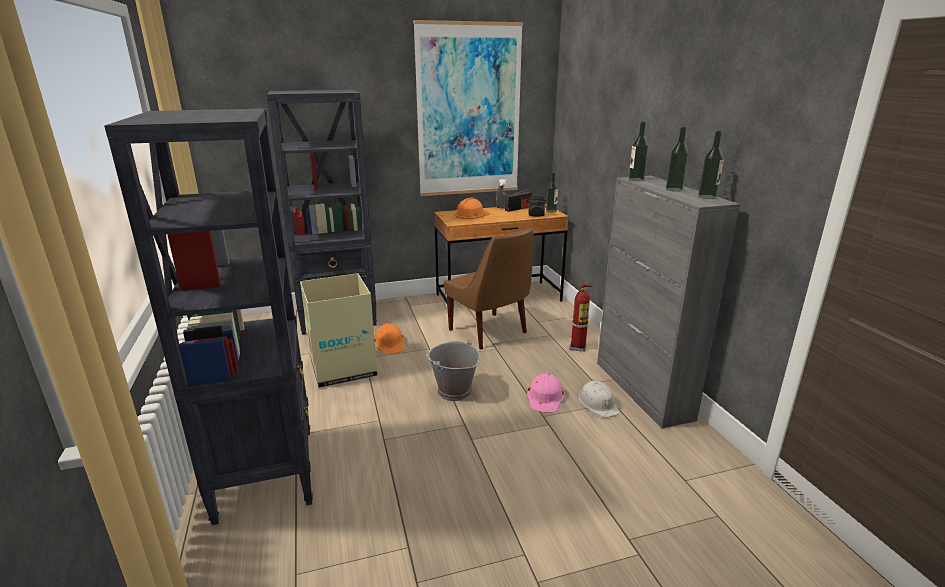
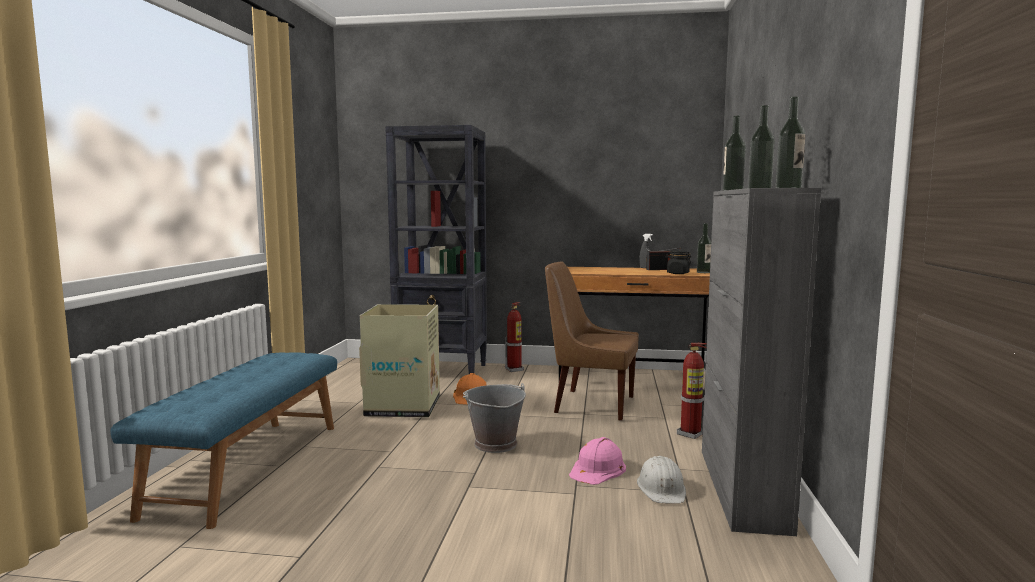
camera: 25 degrees right, 15 degrees down
(266, 472) = (248, 466): black bookcase -> blue bench
(399, 304) = (514, 369): none -> fire extinguisher
(469, 111) = (611, 157): picture -> none
(472, 214) = (602, 269): orange hard hat -> none
(489, 332) = (590, 404): brown chair -> brown chair turned 120 degrees clockwise

